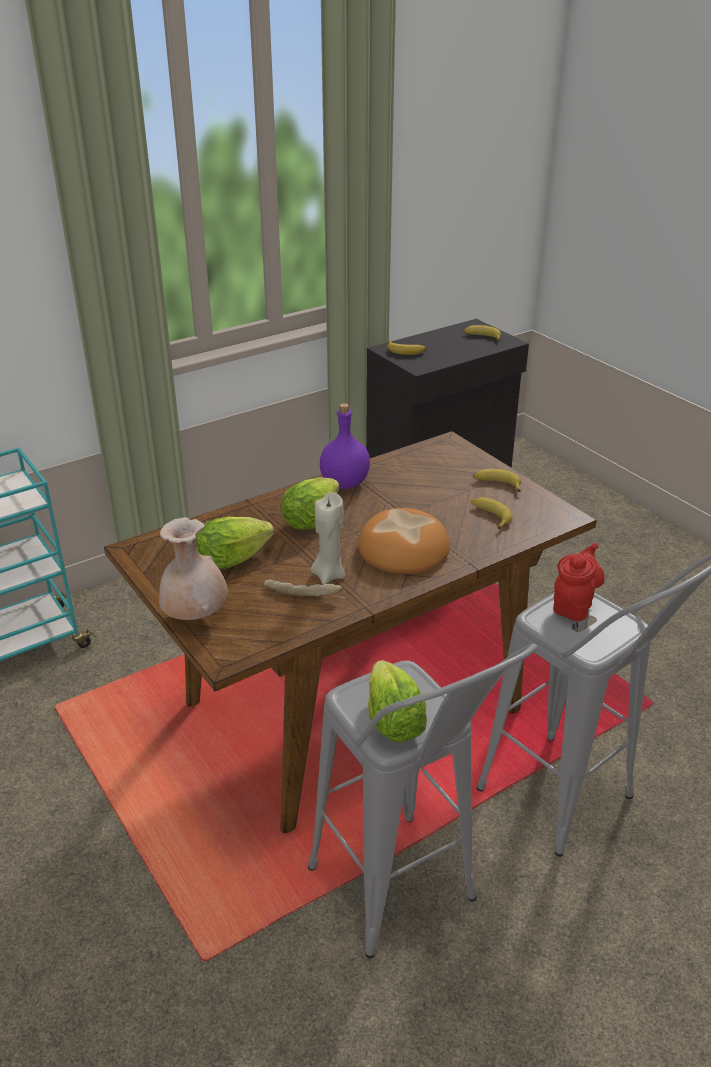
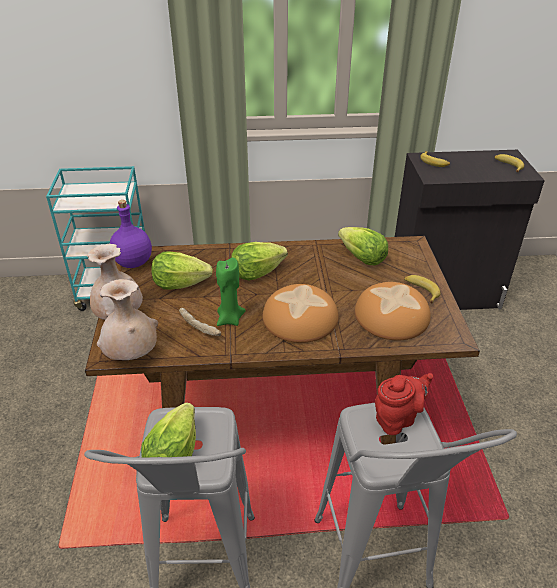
camera: 30 degrees right, 5 degrees up
(255, 648) = (132, 355): none -> beige vase
(328, 575) = (229, 319): beige candle -> green candle
(344, 483) = (306, 252): purple bottle -> purple bottle (133, 262)
(410, 471) = (362, 258): none -> lettuce
(490, 516) = (391, 316): banana -> bread

